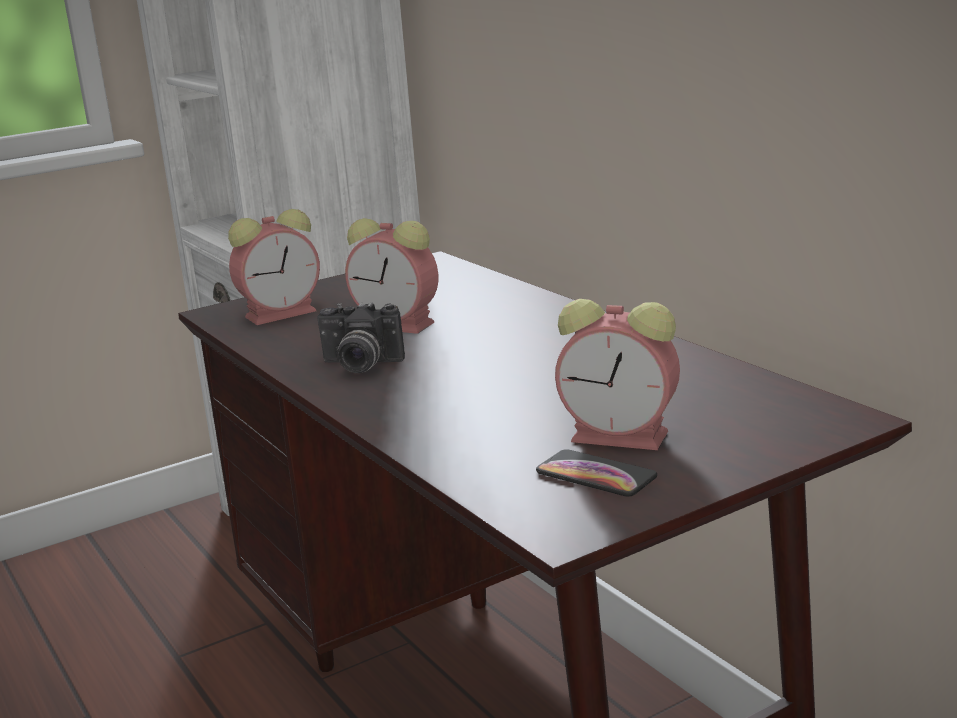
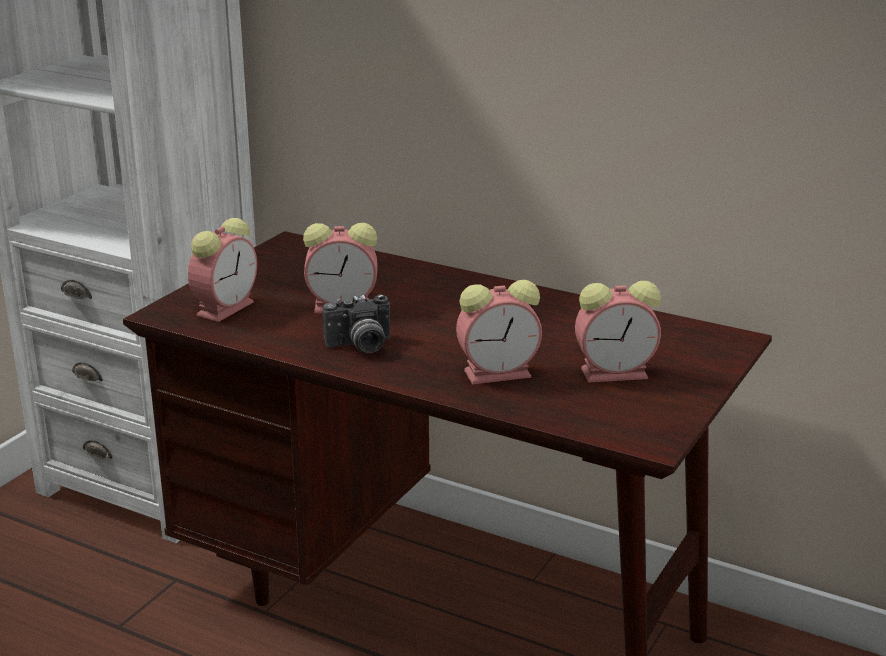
camera: 30 degrees left, 5 degrees up
(476, 415) = (500, 373): none -> alarm clock
(596, 475) = (630, 402): phone -> none

